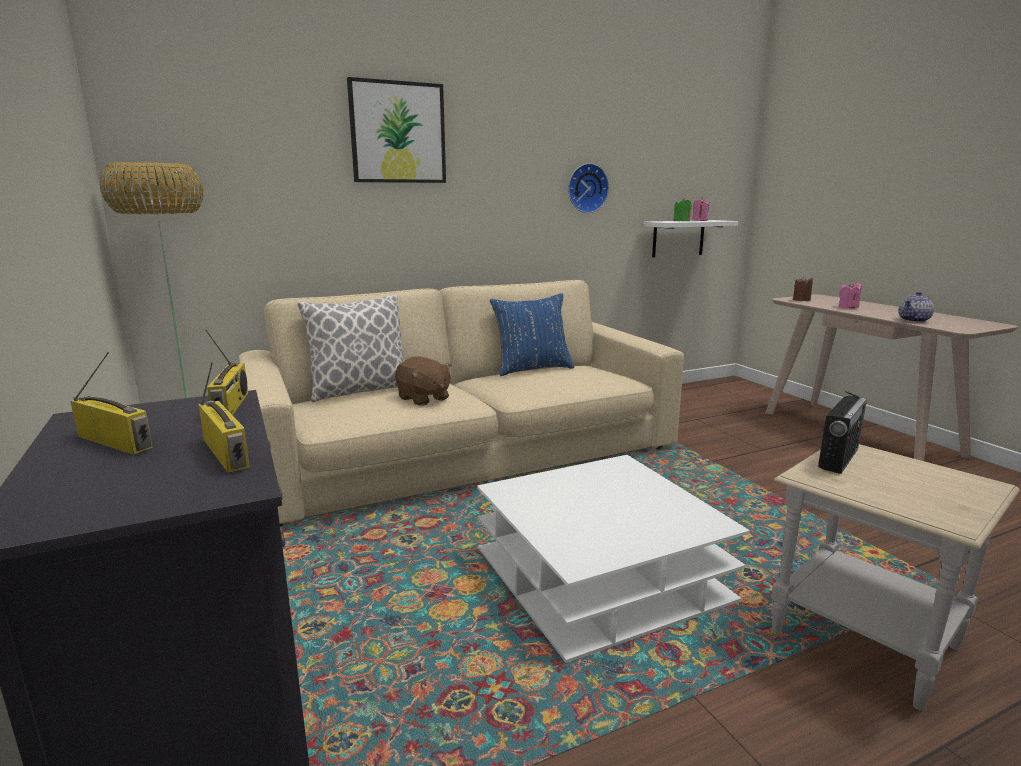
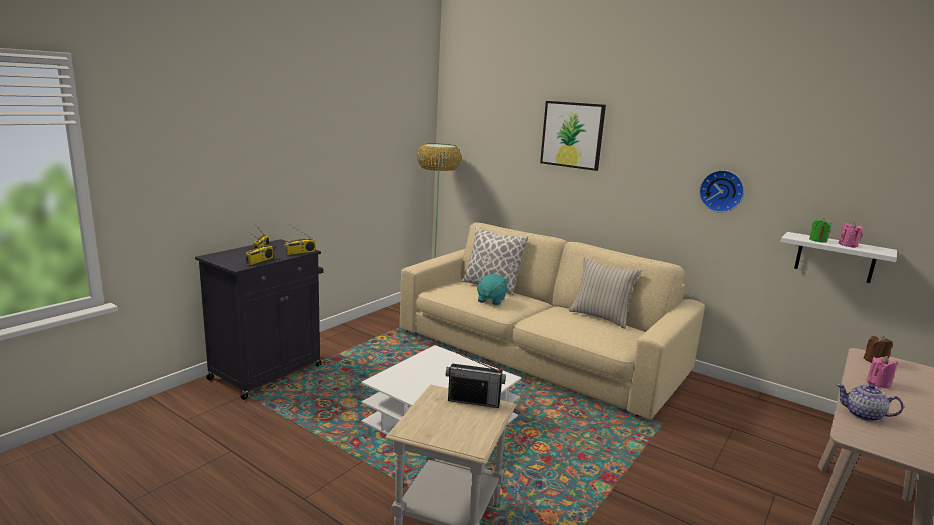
camera: 60 degrees right, 0 degrees up
(423, 398) = (491, 300): brown plush toy -> turquoise plush toy
(532, 369) = (600, 317): blue pillow -> beige pillow

